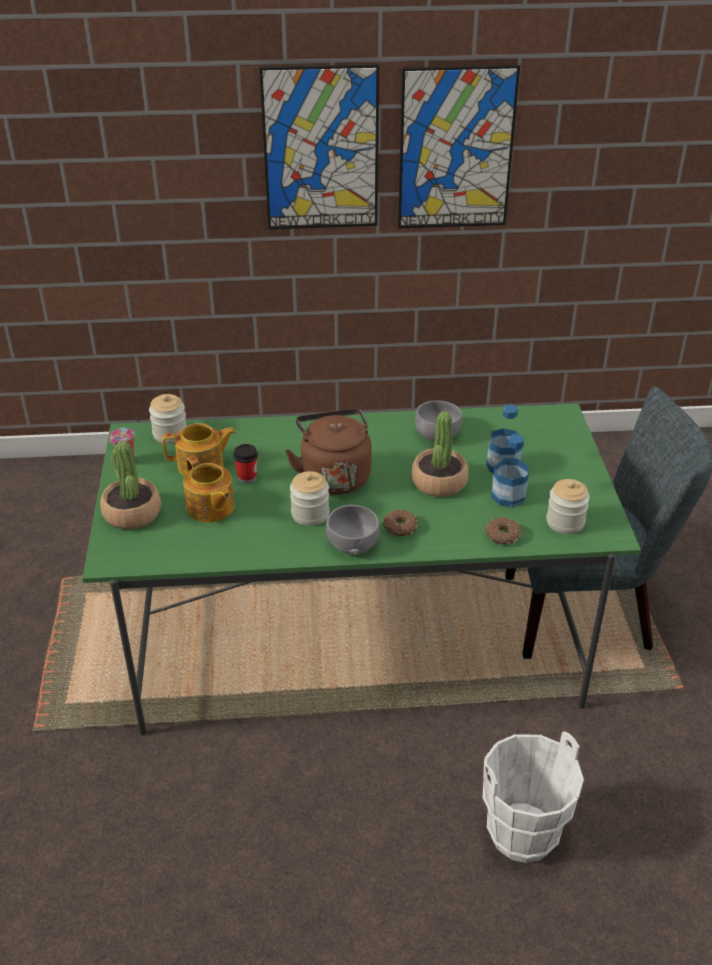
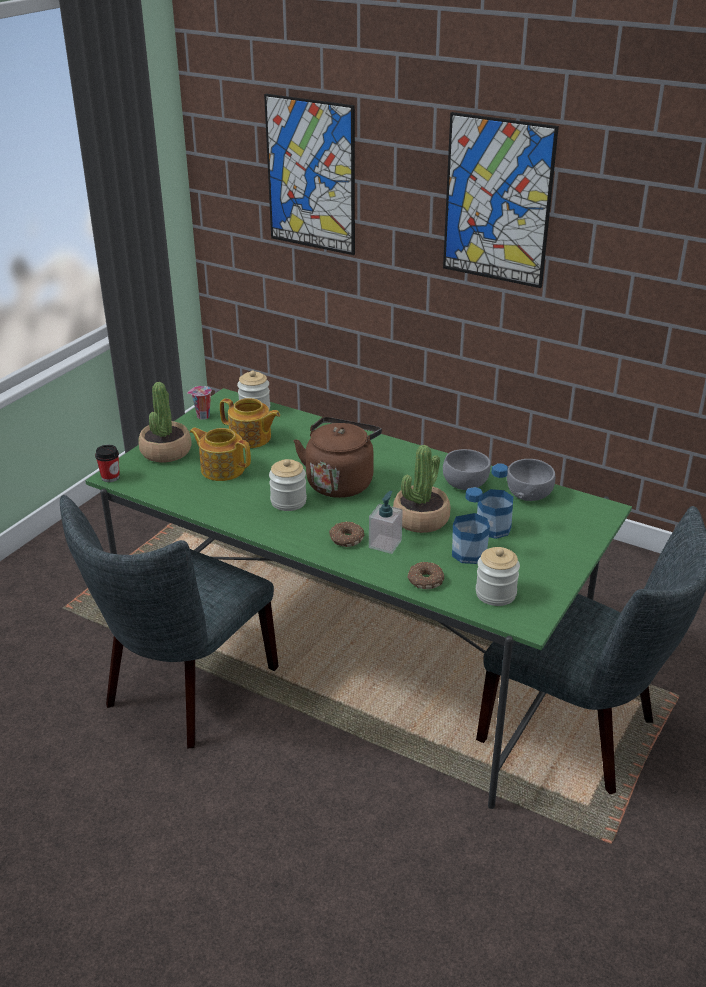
camera: 35 degrees right, 5 degrees down
(210, 508) = (222, 469): teapot -> teapot turned 120 degrees clockwise
(244, 748) = (184, 692): none -> grey chair
(247, 477) = (273, 458): cup -> cup (110, 477)
(352, 543) = (295, 534): grey bowl -> grey bowl (528, 493)
(436, 517) = (385, 544): none -> soap dispenser
(456, 149) = (626, 226): picture -> picture (311, 175)
(523, 834) = (331, 877): white bucket -> none

